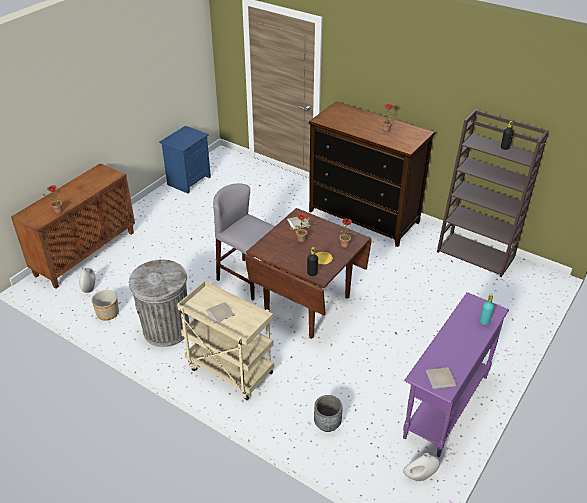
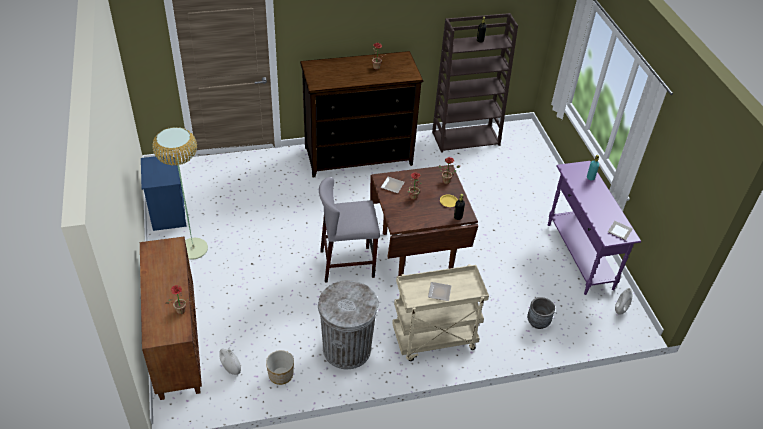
camera: 50 degrees left, 5 degrees up
(172, 208) = (193, 249): none -> floor lamp

